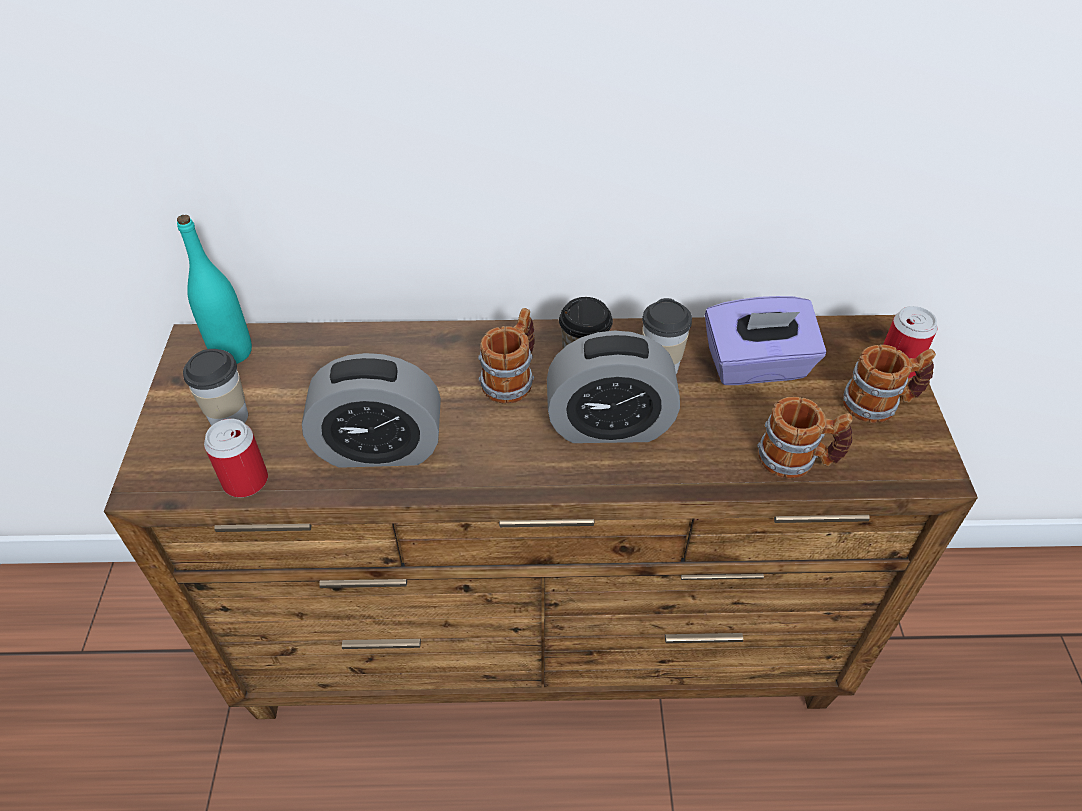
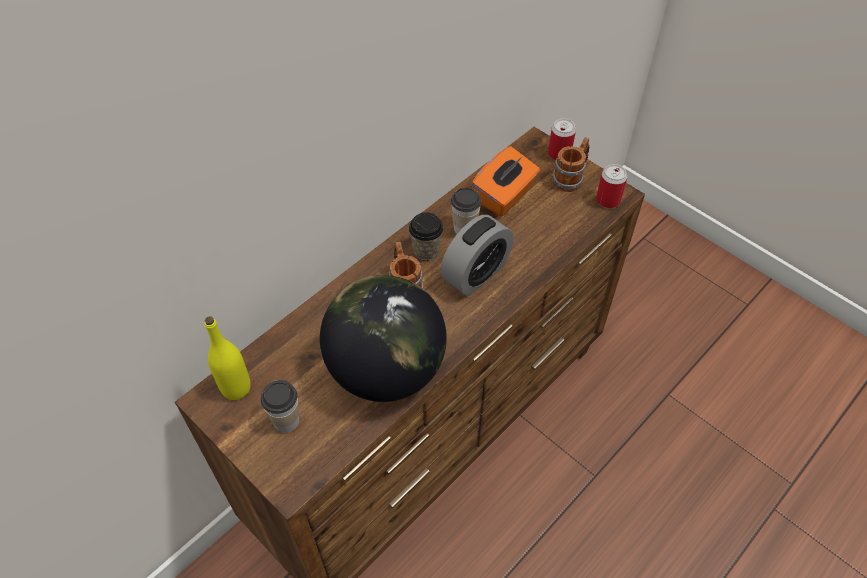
camera: 45 degrees left, 5 degrees up
(232, 352) = (236, 388): turquoise bottle -> yellow bottle
(245, 481) = (341, 441): can -> can (608, 200)
(380, 448) = (386, 370): alarm clock -> globe
(756, 366) = (504, 196): purple tissue box -> orange tissue box
(798, 460) = (568, 229): mug -> none

